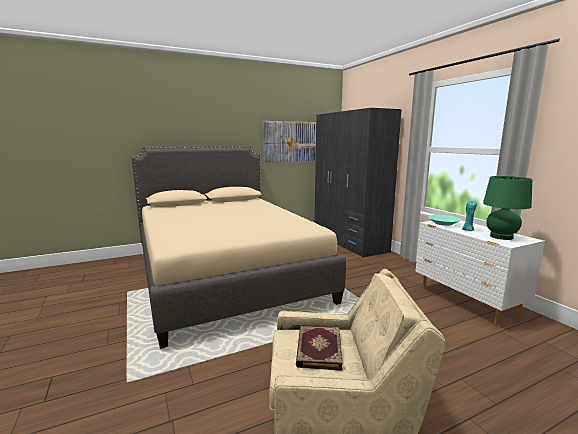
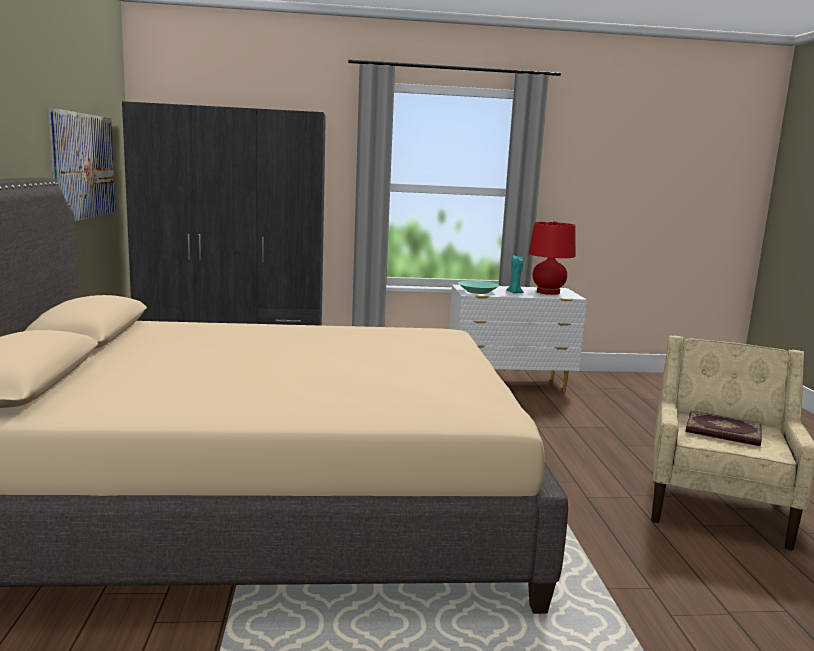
camera: 70 degrees left, 0 degrees up
(501, 237) = (548, 292): green table lamp -> red table lamp

